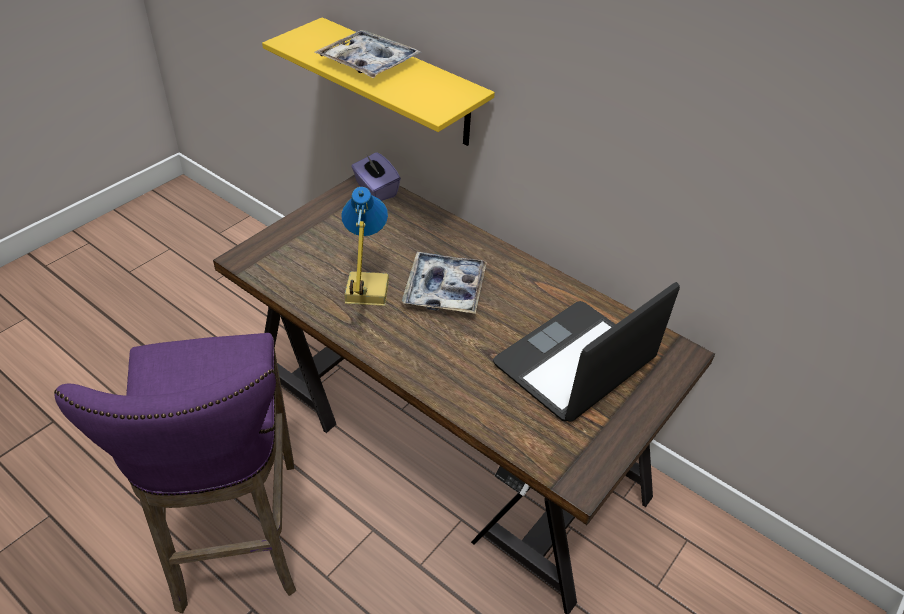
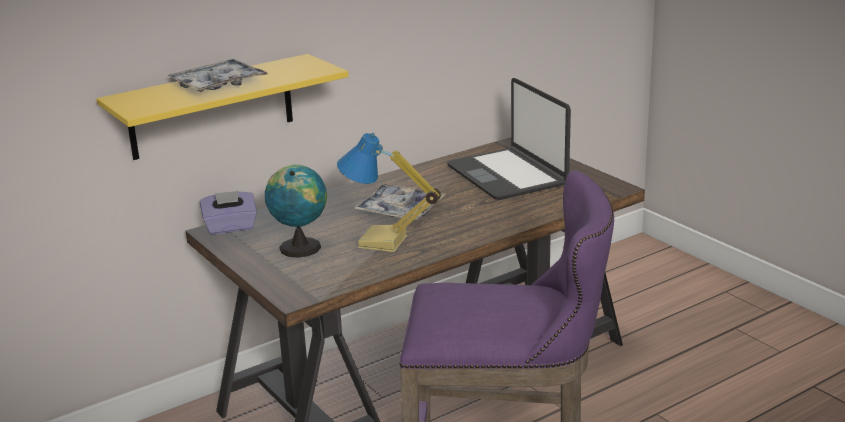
camera: 70 degrees left, 20 degrees down
(344, 239) = (300, 246): none -> globe

